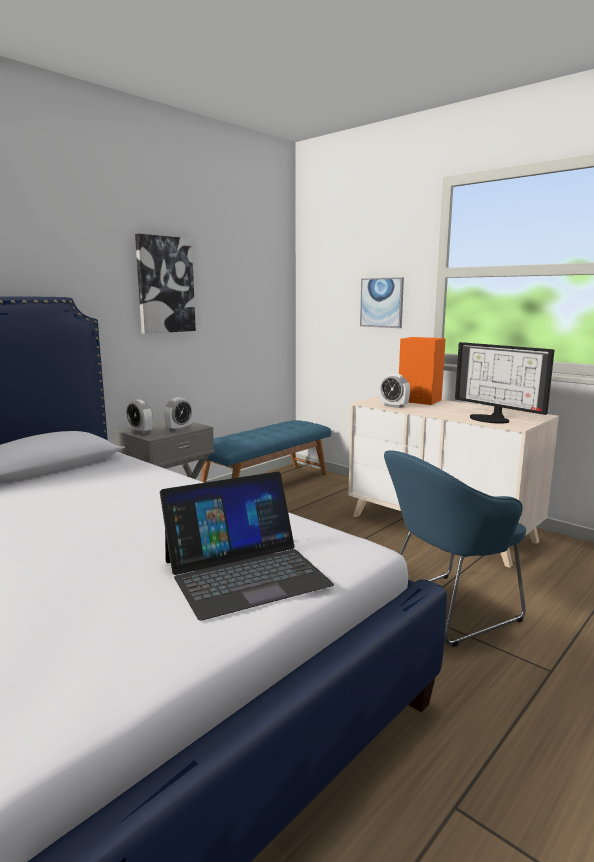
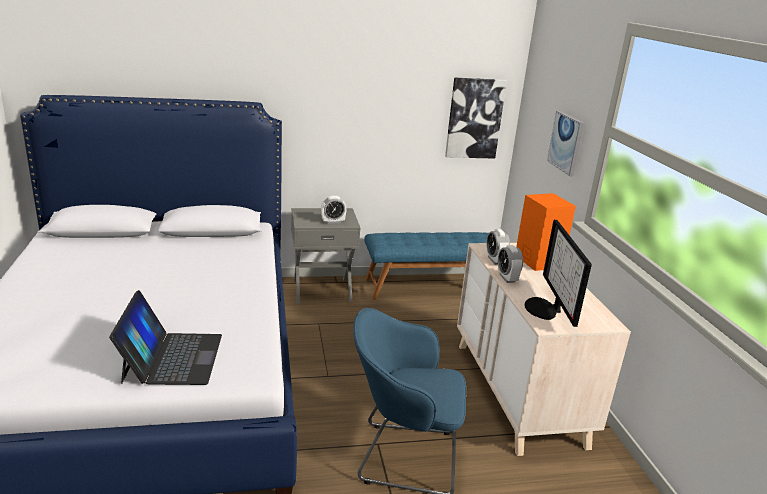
camera: 35 degrees right, 10 degrees up
(140, 432) = (304, 216): alarm clock -> alarm clock (507, 278)
(165, 285) = (358, 92): picture -> picture (474, 118)
(245, 572) = (172, 358): laptop -> laptop turned 105 degrees counterclockwise

